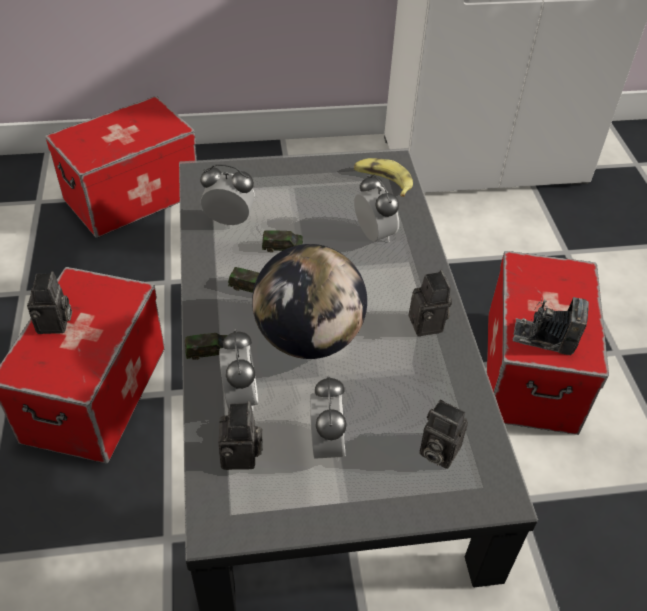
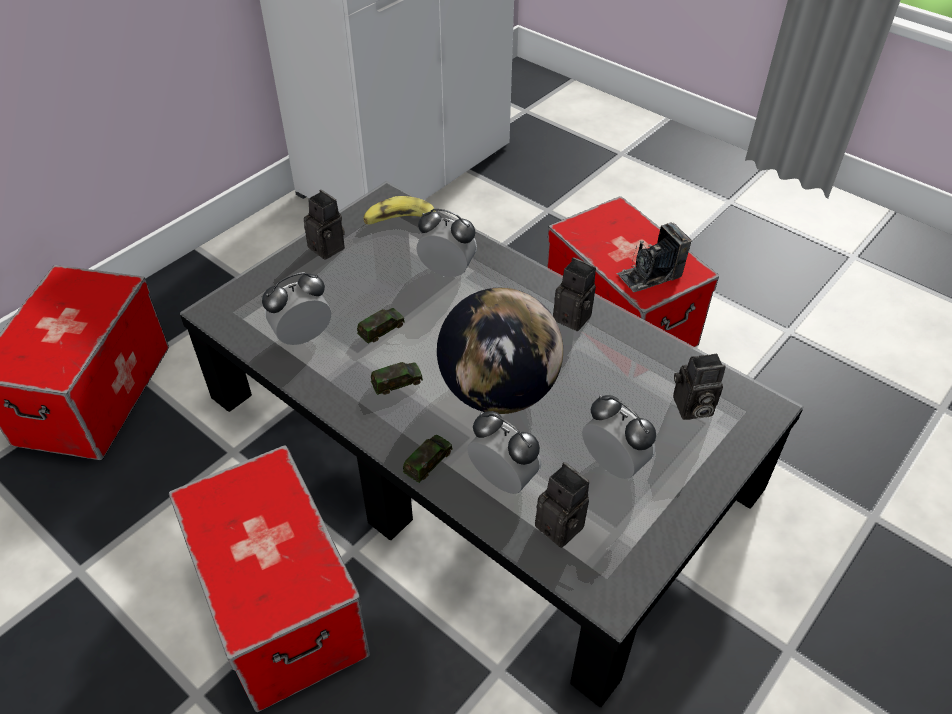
camera: 40 degrees left, 0 degrees up
(55, 324) = (230, 552): camera -> camera (329, 248)

